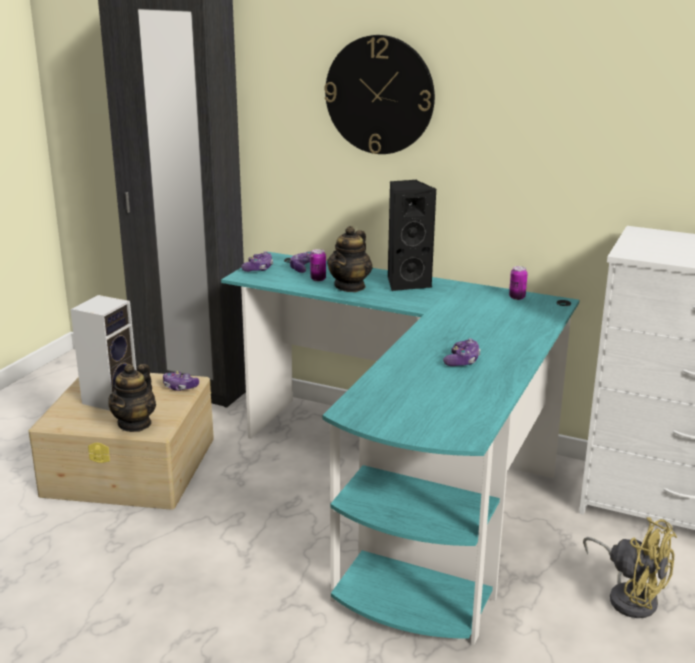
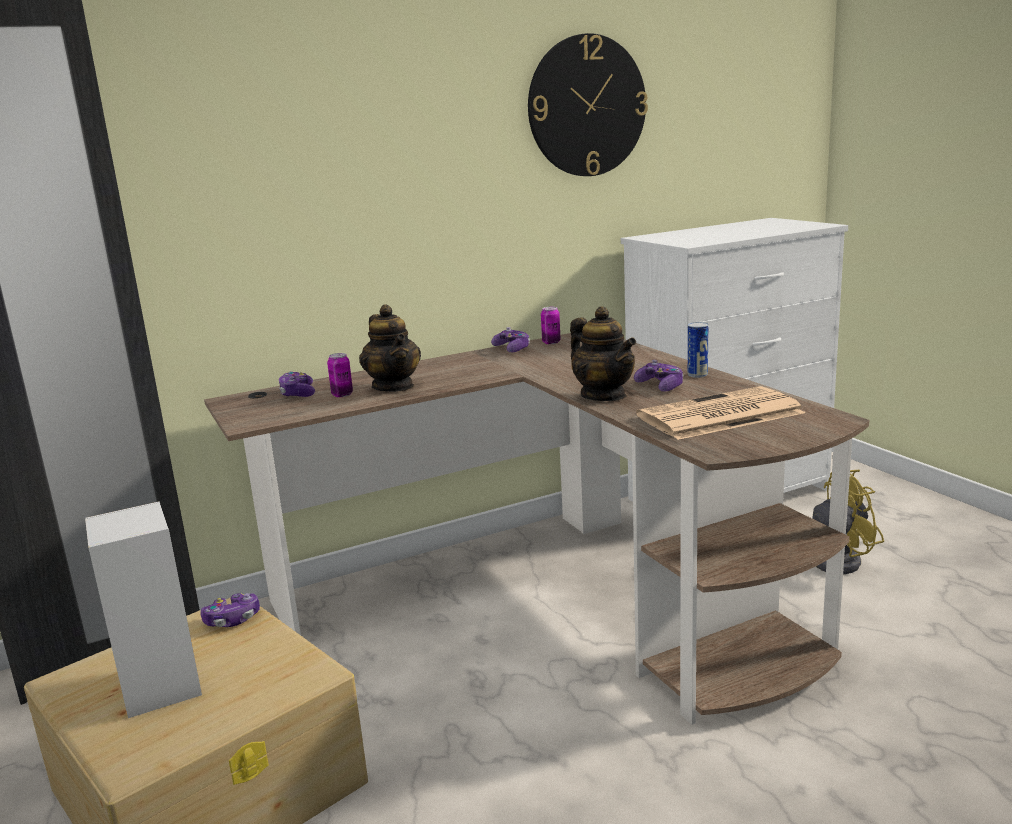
camera: 50 degrees left, 5 degrees down
(135, 424) = (269, 686): teapot -> teapot (603, 396)
(258, 269) = (245, 412): game controller -> game controller (512, 349)
(379, 95) = (337, 141): wall clock -> wall clock (586, 106)
(407, 283) = (435, 366): black speaker -> none
(411, 491) = (551, 598): turquoise desk -> brown desk
(421, 396) = (718, 415): none -> newspaper
(508, 366) = (697, 375): none -> can

